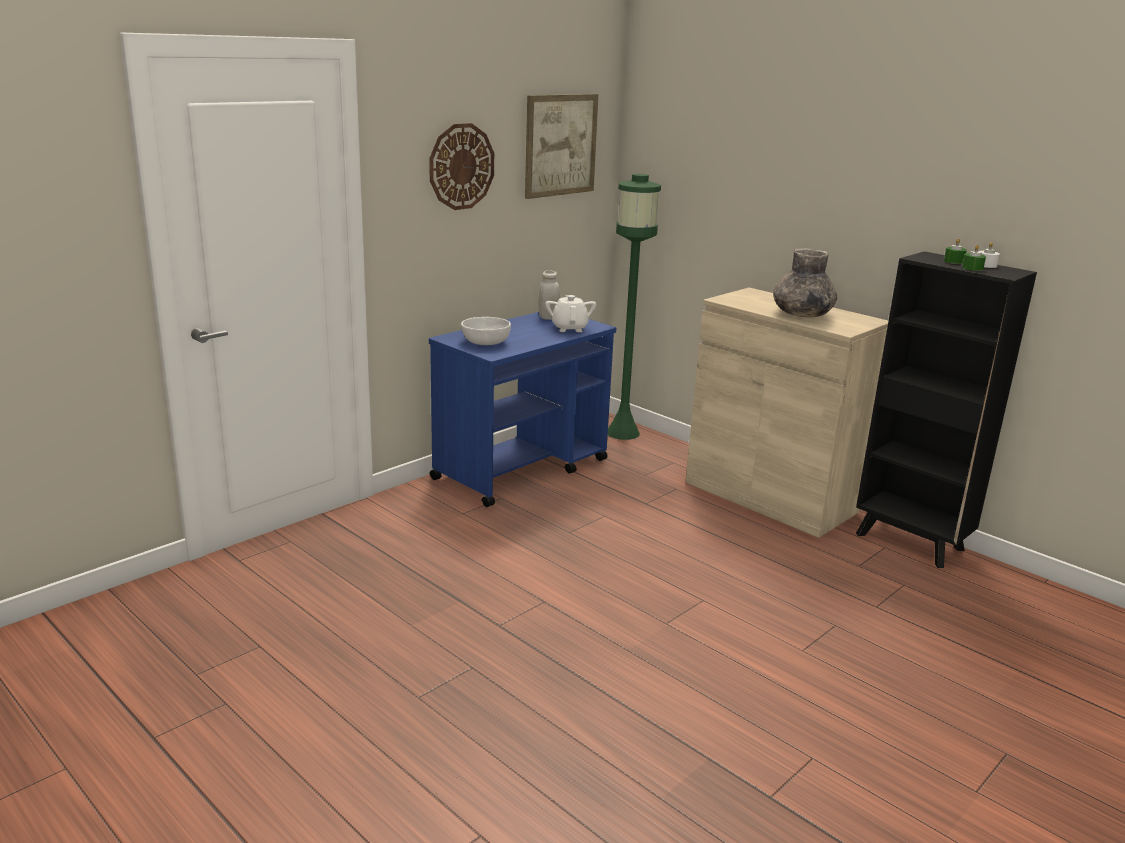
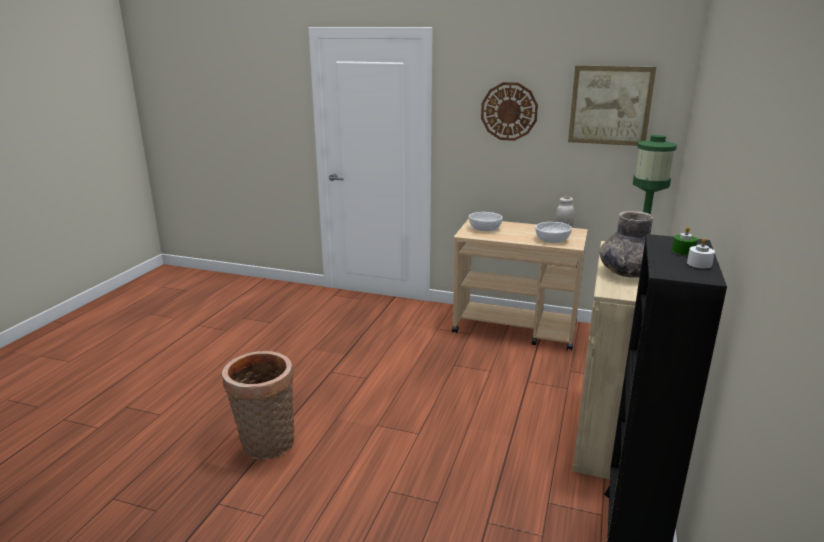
camera: 65 degrees right, 0 degrees up
(522, 469) = (516, 329): blue cart -> beige cart
(569, 328) = (552, 240): white teapot -> white bowl
(657, 726) = (266, 446): none -> basket
(972, 268) = (666, 259): green candle -> none

